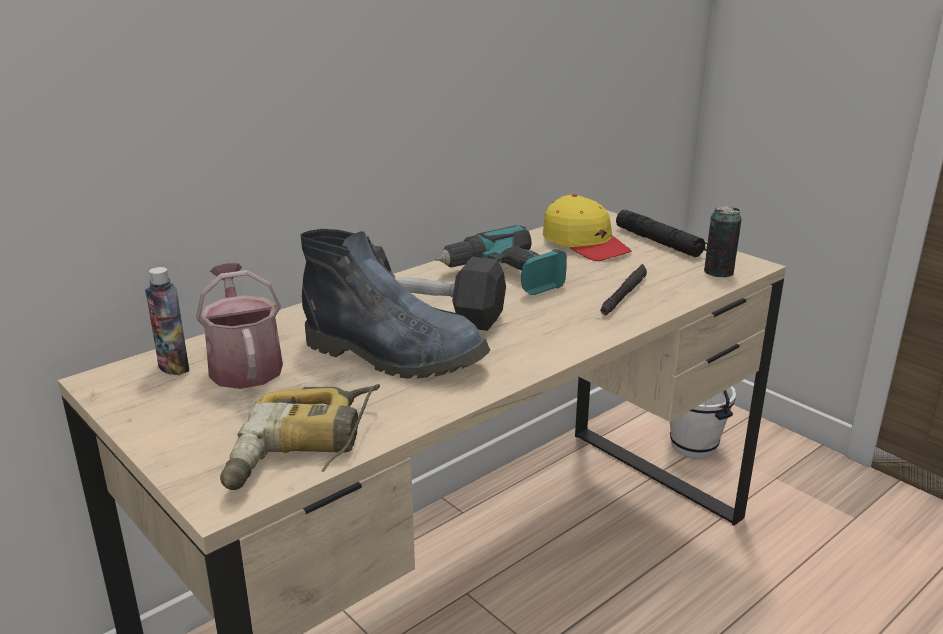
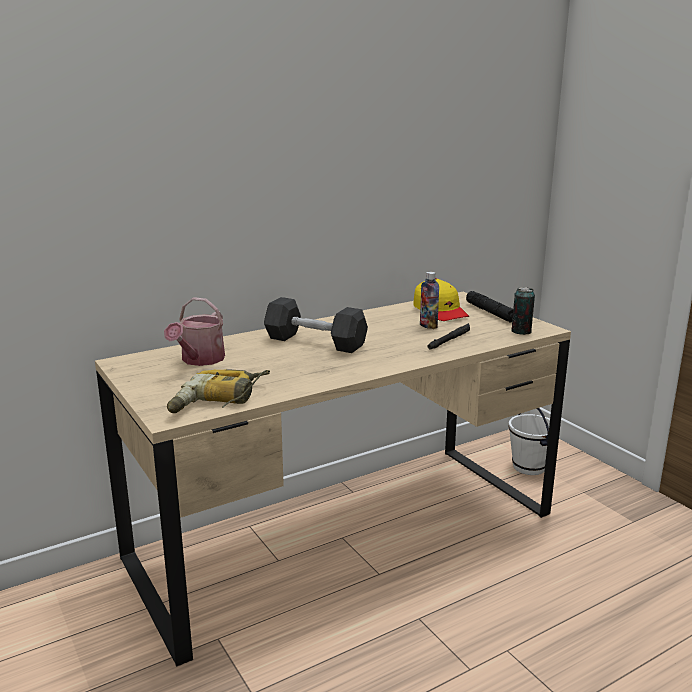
camera: 10 degrees right, 5 degrees down
(173, 367) = (159, 359): bottle -> bottle (428, 326)
(244, 365) = (200, 360): watering can -> watering can turned 150 degrees counterclockwise
(397, 355) = (291, 362): boot -> none
(505, 277) = (377, 326): power drill -> none

